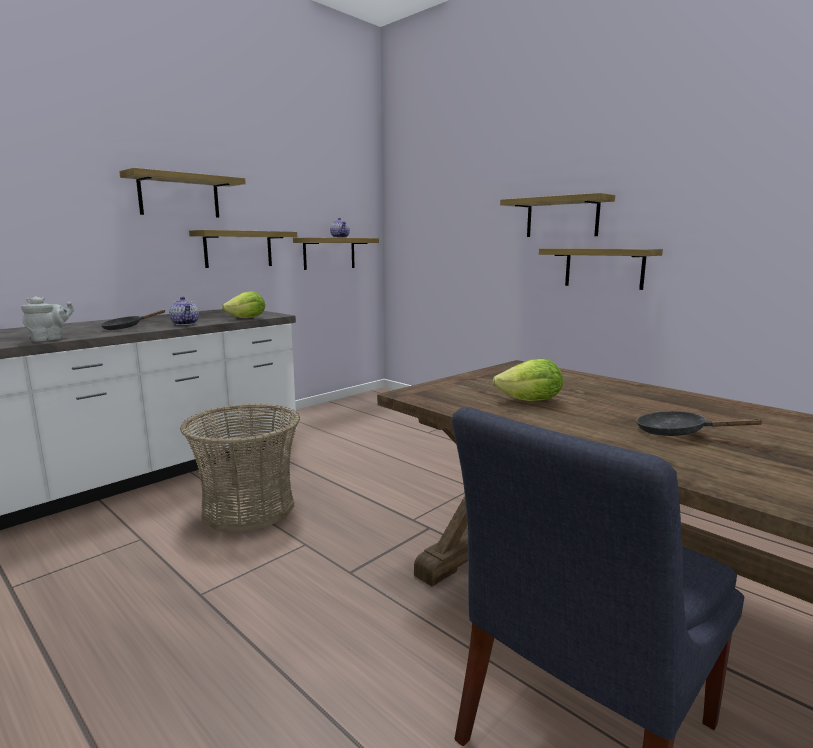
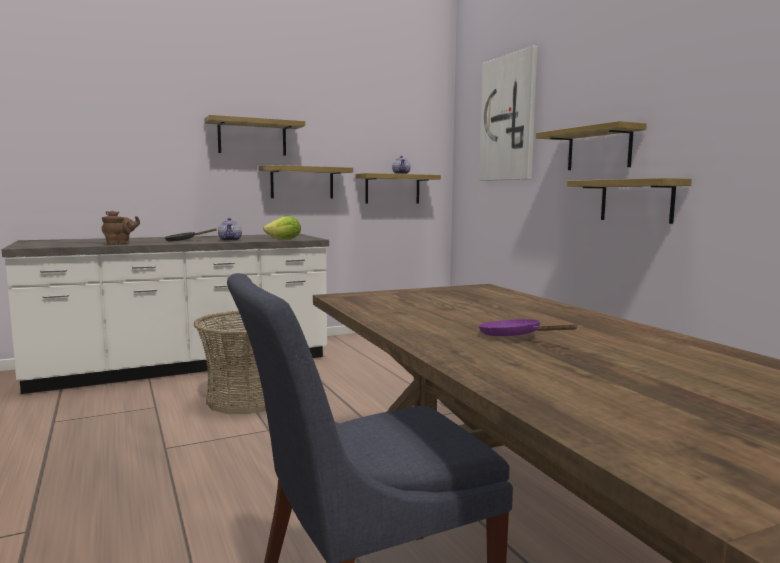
camera: 20 degrees right, 5 degrees down
(50, 339) = (120, 244): grey teapot -> brown teapot
(453, 182) = (509, 118): none -> picture
(530, 401) = (430, 308): lettuce -> none
(677, 433) = (515, 337): black frying pan -> purple frying pan

